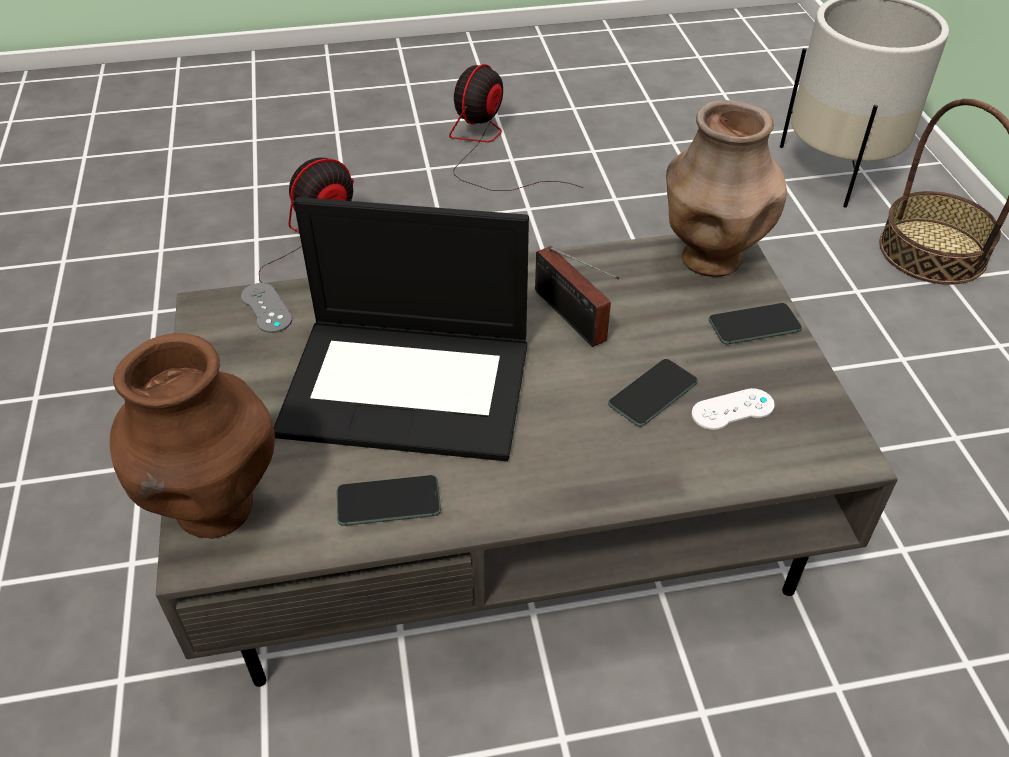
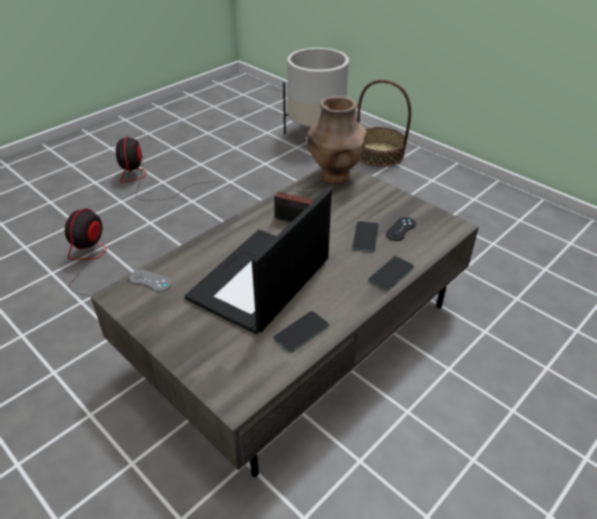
camera: 35 degrees left, 5 degrees down
(216, 509) = (222, 378): brown vase -> none
(410, 386) = (260, 281): laptop -> laptop turned 150 degrees clockwise
(732, 409) = (401, 229): white game controller -> black game controller
(754, 325) = (377, 194): phone -> phone (391, 274)

